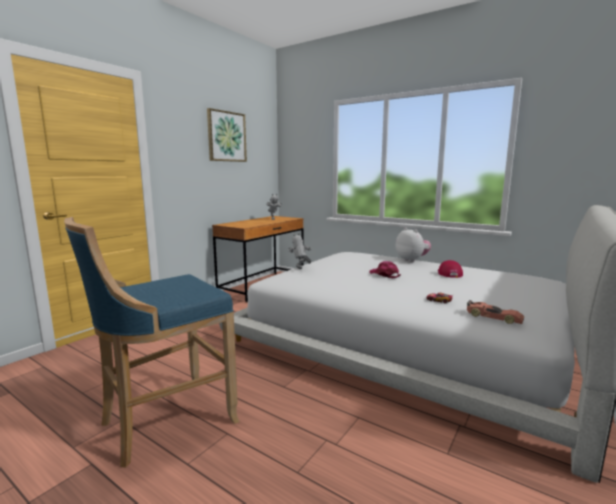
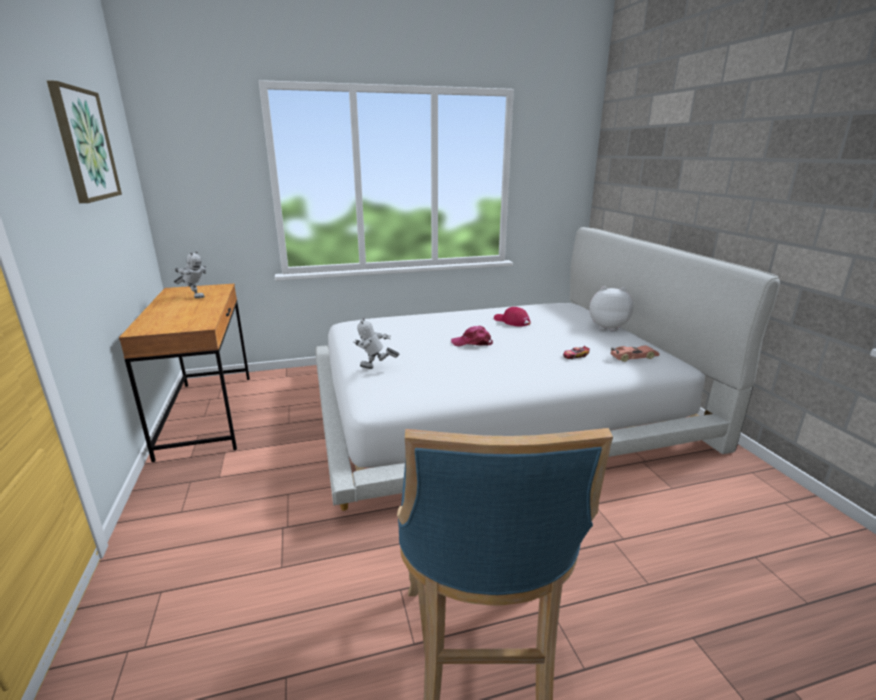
camera: 50 degrees left, 10 degrees up
(412, 260) = (446, 314): plush toy -> plush toy (607, 327)

